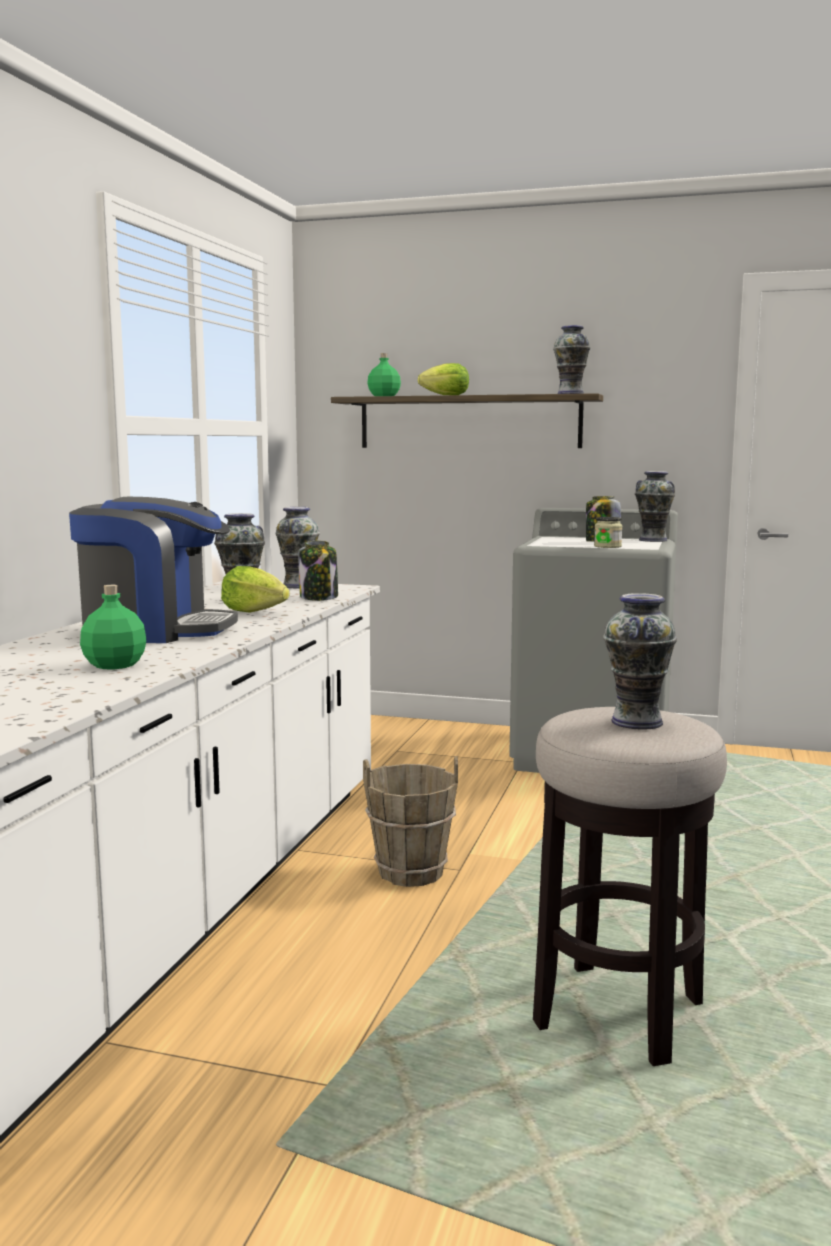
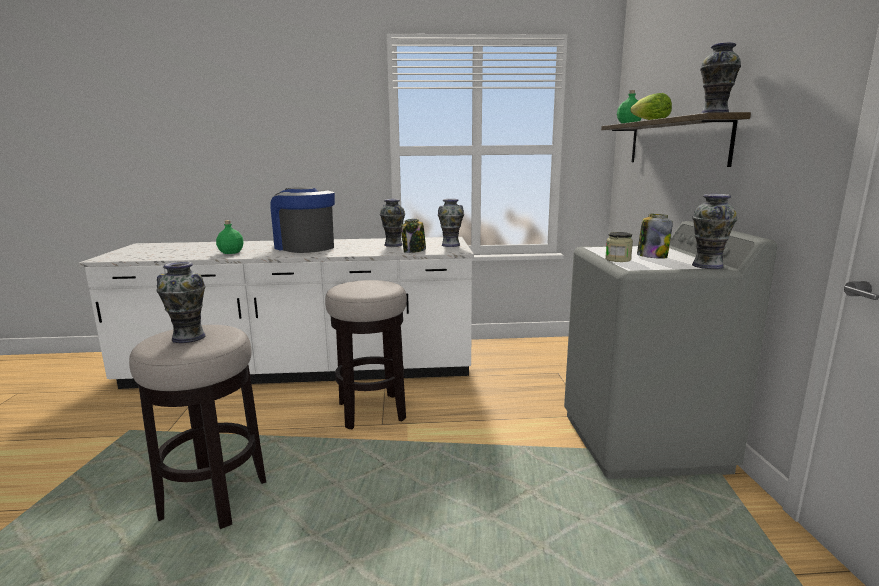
camera: 70 degrees right, 5 degrees up
(155, 631) = (304, 247): coffee machine -> coffee machine turned 150 degrees clockwise
(253, 612) = (360, 249): lettuce -> none
(410, 872) = (372, 411): brown bucket -> stool

